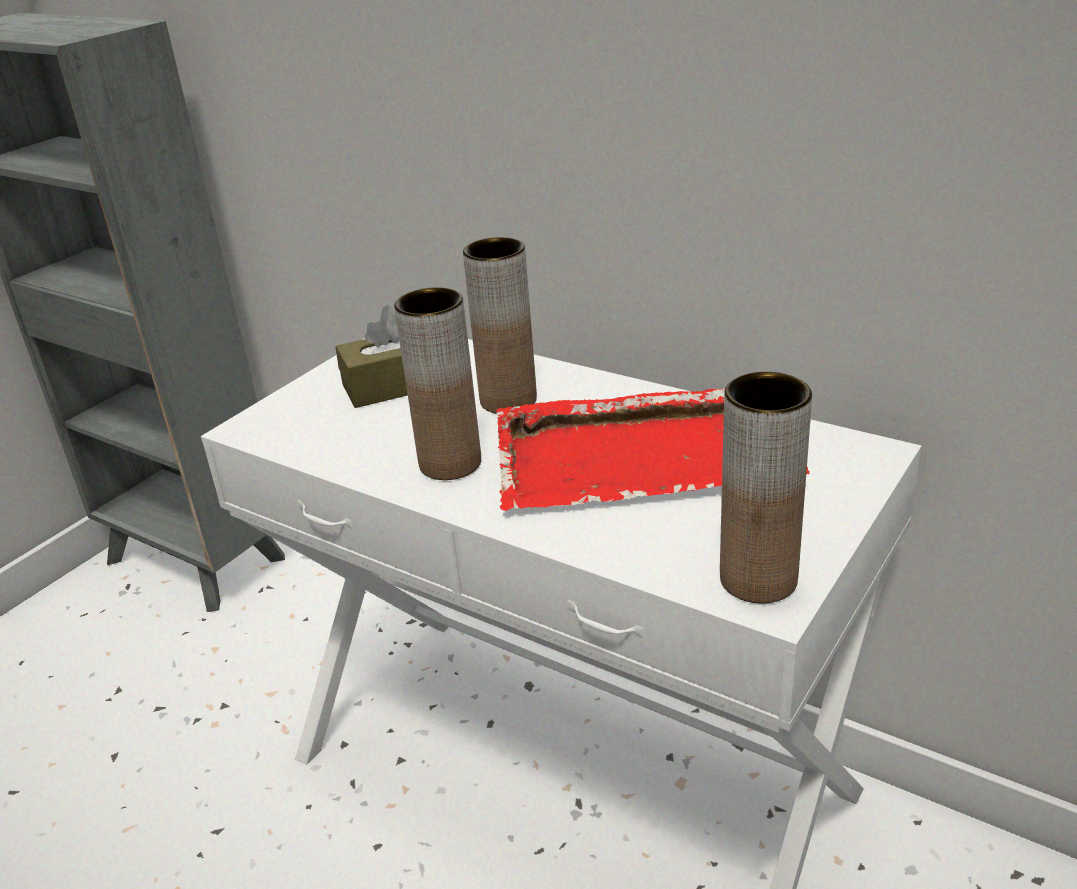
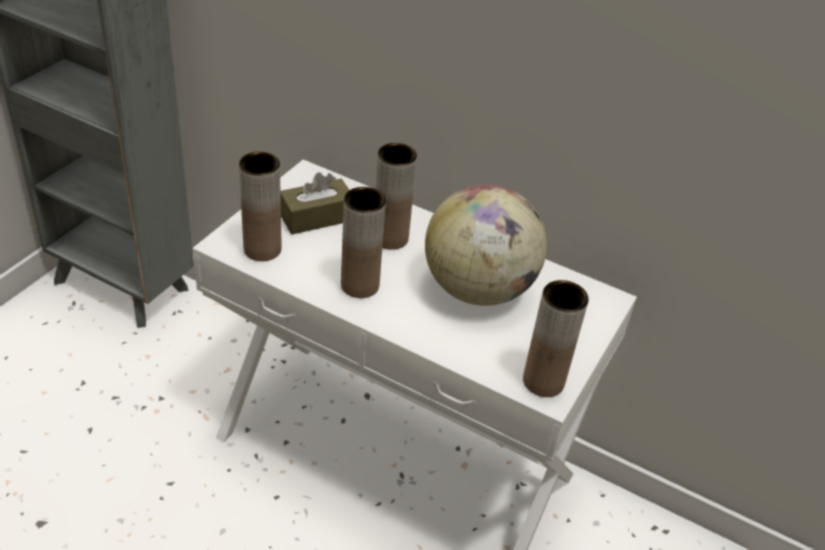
camera: 10 degrees left, 10 degrees up
(306, 429) = (262, 249): none -> brown vase
(645, 455) = (478, 289): red tray -> globe

